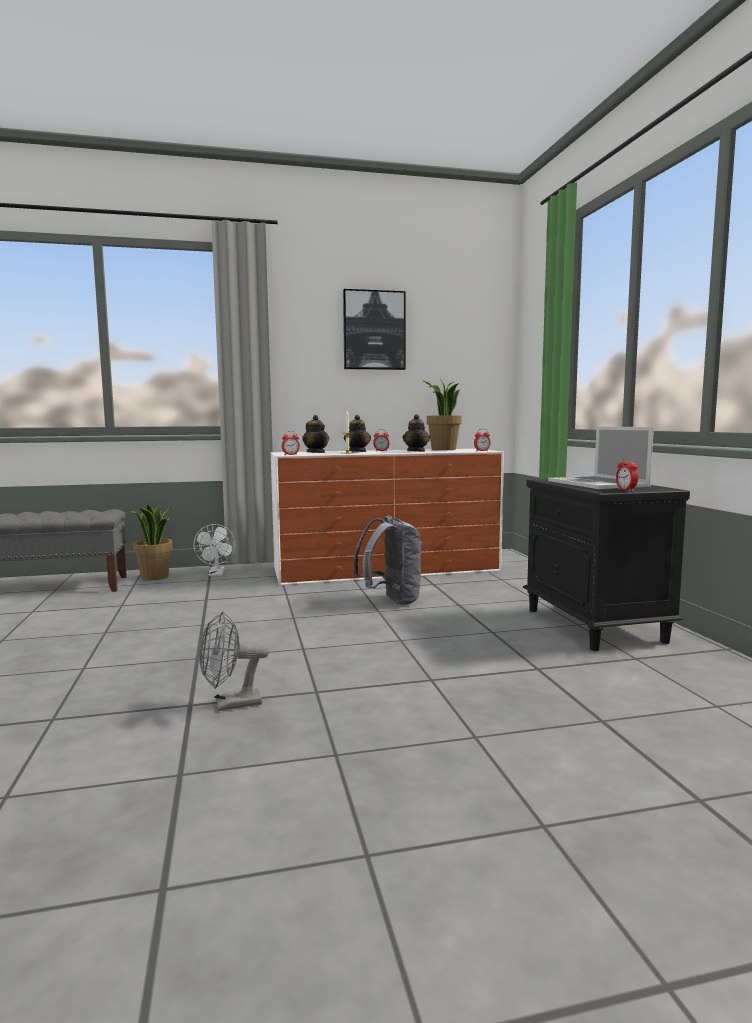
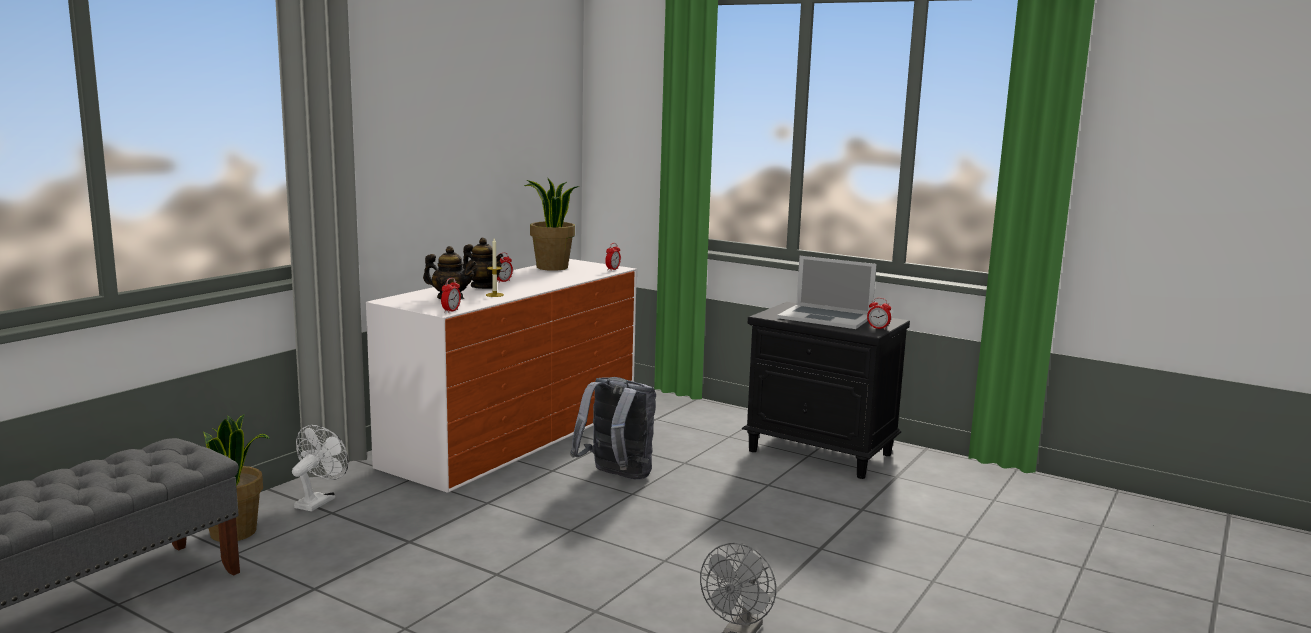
camera: 45 degrees left, 5 degrees up
(216, 574) = (318, 501): white fan -> white fan turned 105 degrees counterclockwise
(374, 330) = (453, 108): picture -> none
(416, 451) = (549, 278): teapot -> none

